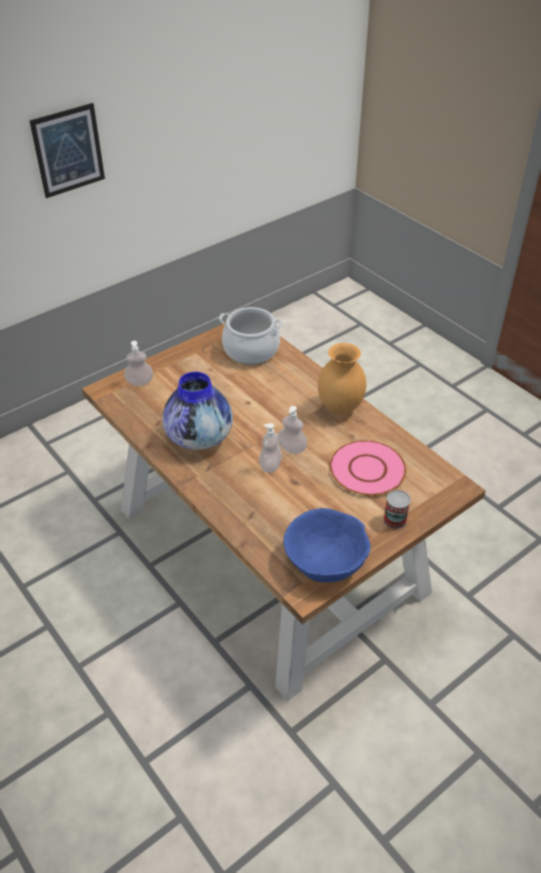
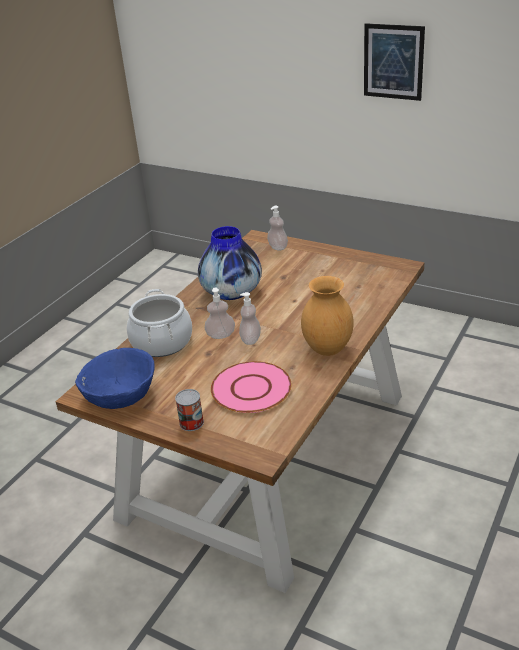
camera: 70 degrees right, 10 degrees down
(251, 350) = (368, 280): cooking pot -> cooking pot (162, 342)

